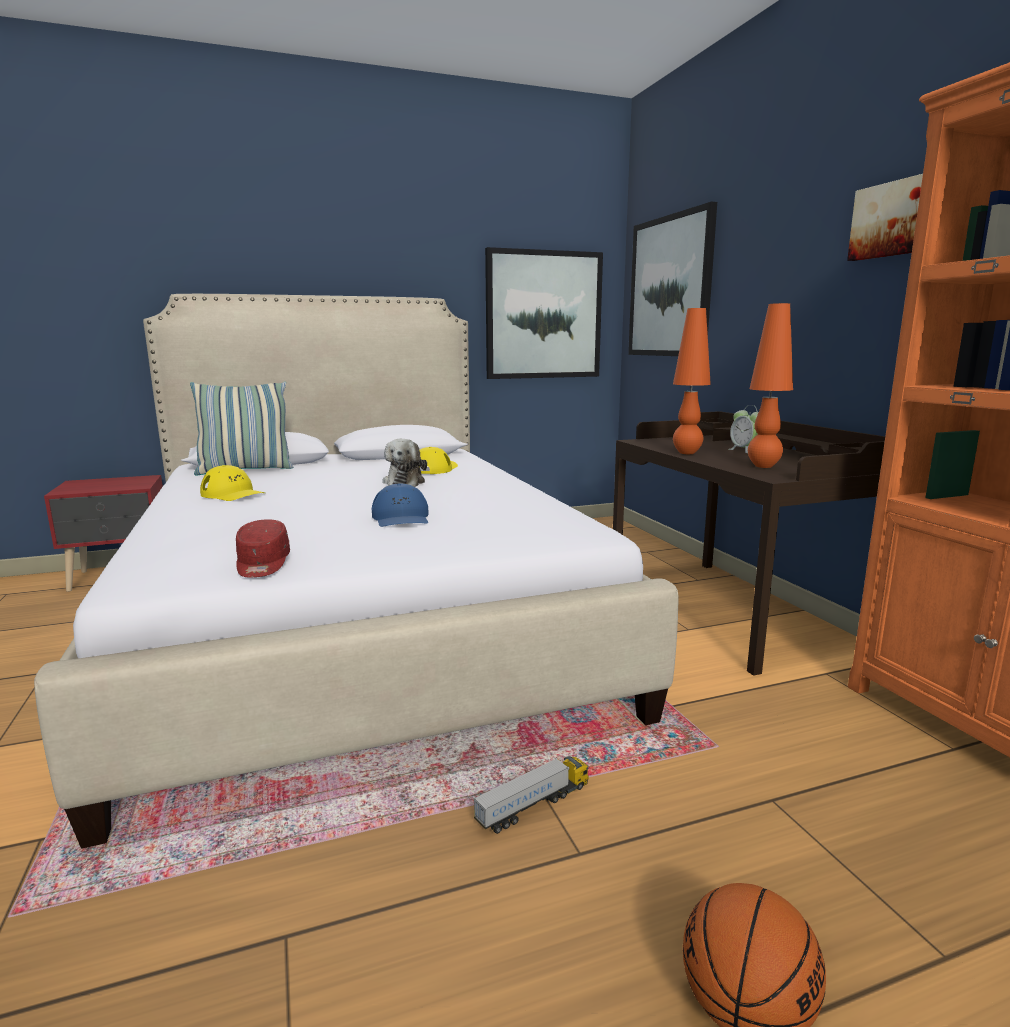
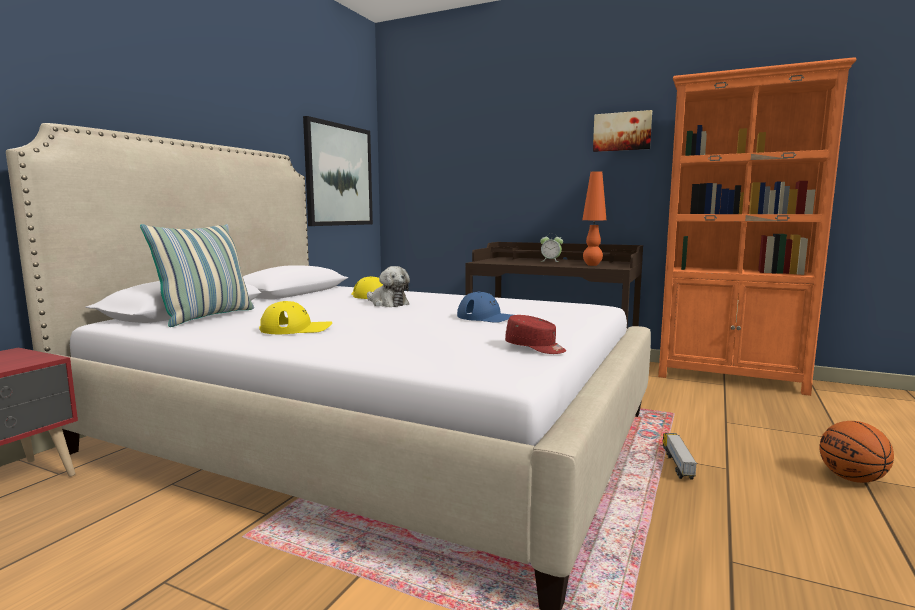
camera: 45 degrees left, 5 degrees down
(670, 287) = (435, 160): picture -> none
(687, 453) = (534, 264): orange table lamp -> none

